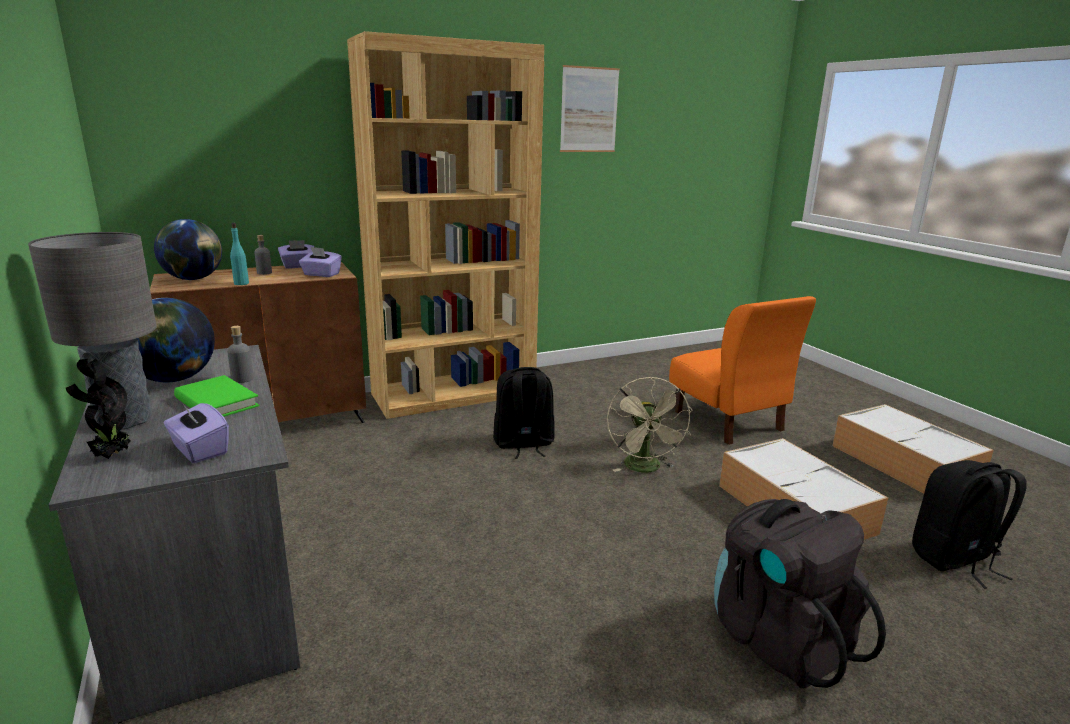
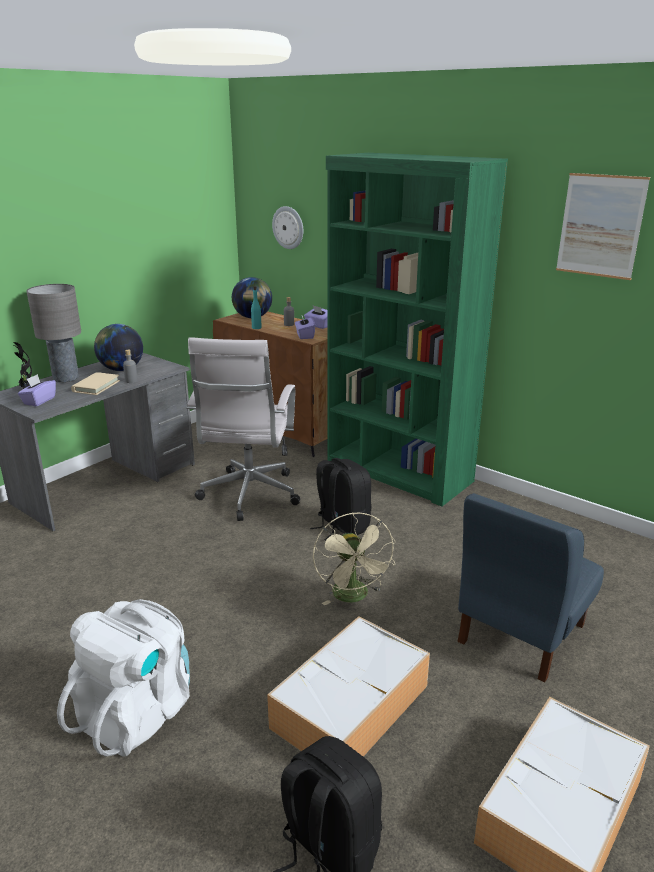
camera: 65 degrees right, 5 degrees up
(212, 143) = (288, 227): none -> wall clock
(216, 402) = (96, 386): green book -> beige book
(404, 478) = (249, 496): none -> white office chair
(454, 394) = (398, 472): brown bookcase -> green bookcase
(645, 469) = (353, 597): beige fan -> beige fan turned 75 degrees counterclockwise
(728, 421) = (520, 633): orange chair -> blue chair
(779, 638) = (137, 712): black backpack -> white backpack

